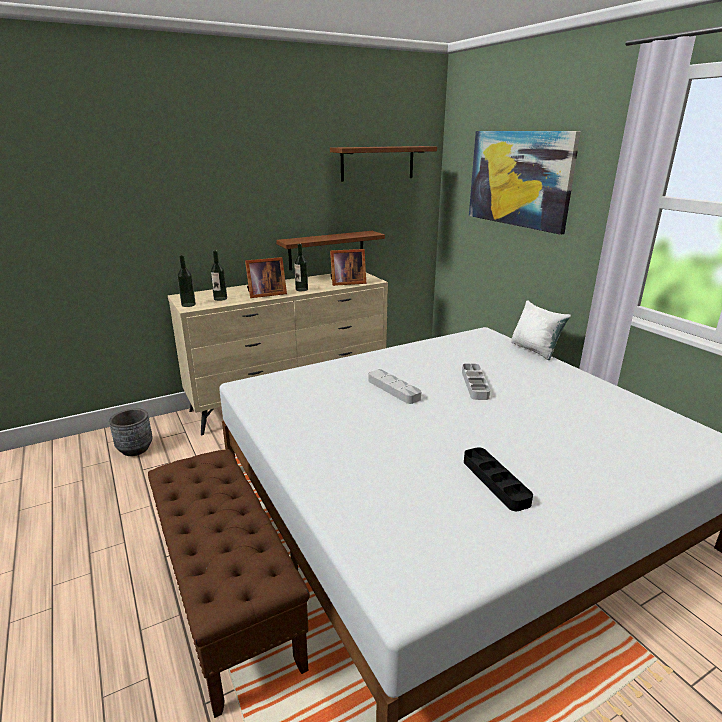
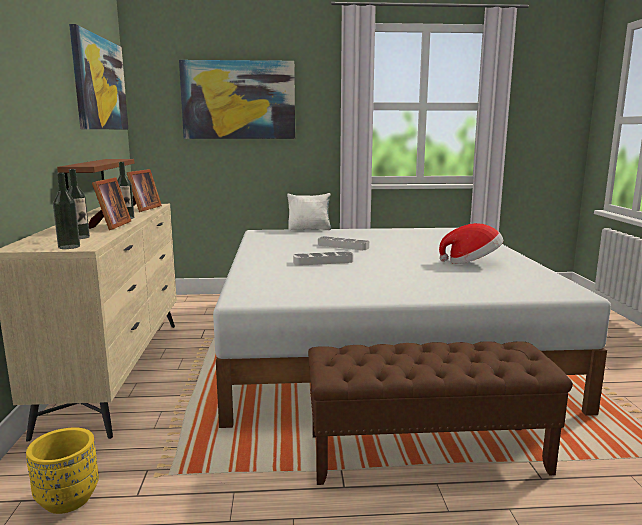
camera: 65 degrees left, 10 degrees down
(135, 449) = (68, 499): grey planter -> yellow planter
(377, 163) = (100, 84): brown shelf -> picture
(495, 481) = (472, 262): black tray -> hat

